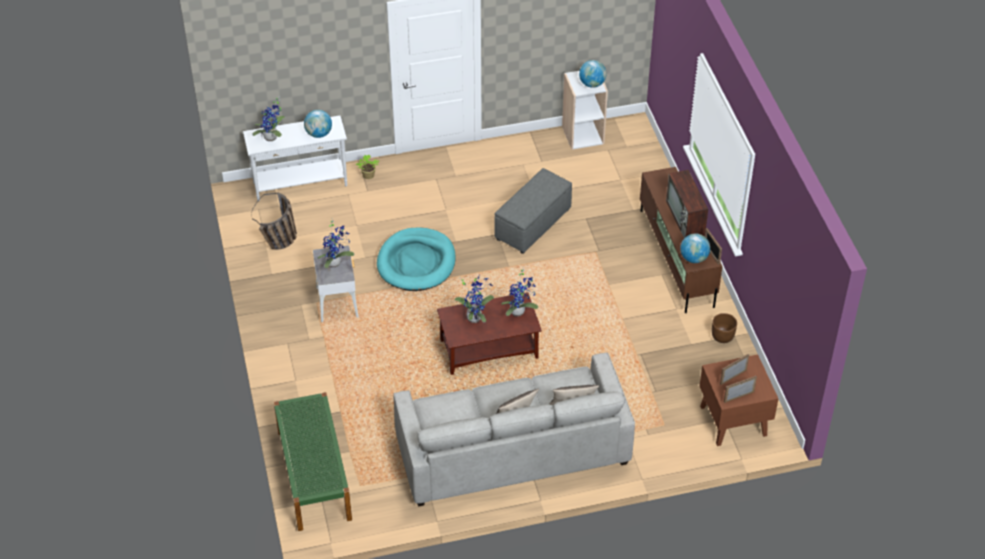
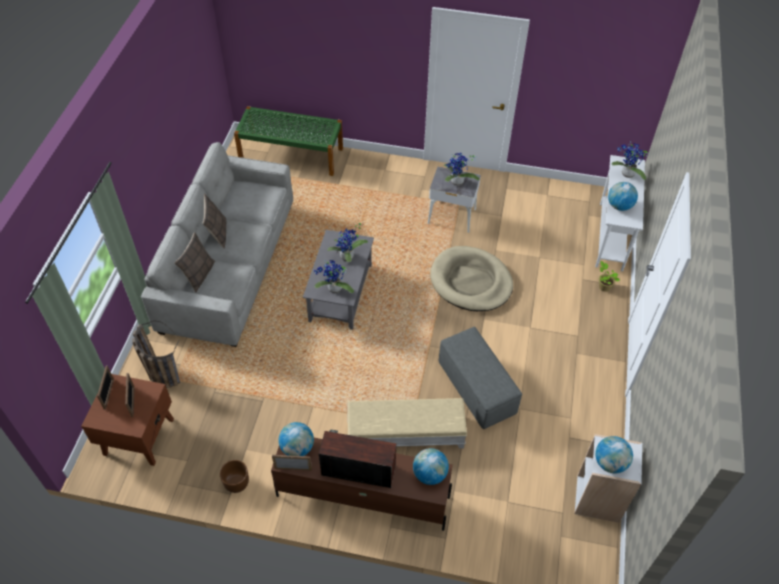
camera: 115 degrees right, 5 degrees up
(280, 244) = (539, 203): basket -> basket (160, 371)
(416, 262) = (471, 281): turquoise dog bed -> beige dog bed
(488, 349) = (340, 292): brown coffee table -> grey coffee table
(604, 253) = (405, 432): none -> beige ottoman
(659, 181) = (429, 474): none -> globe

